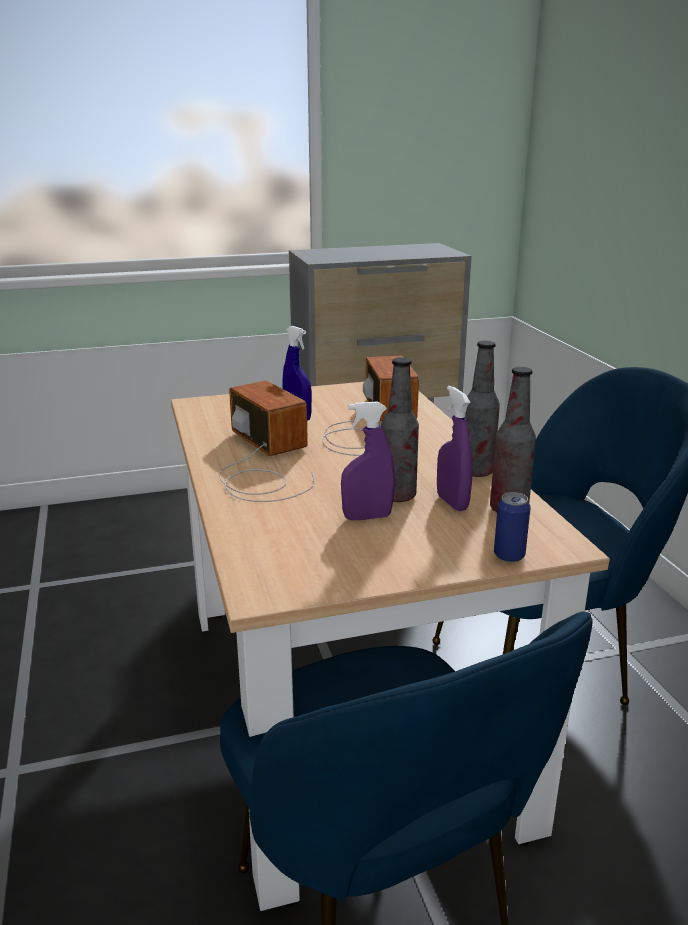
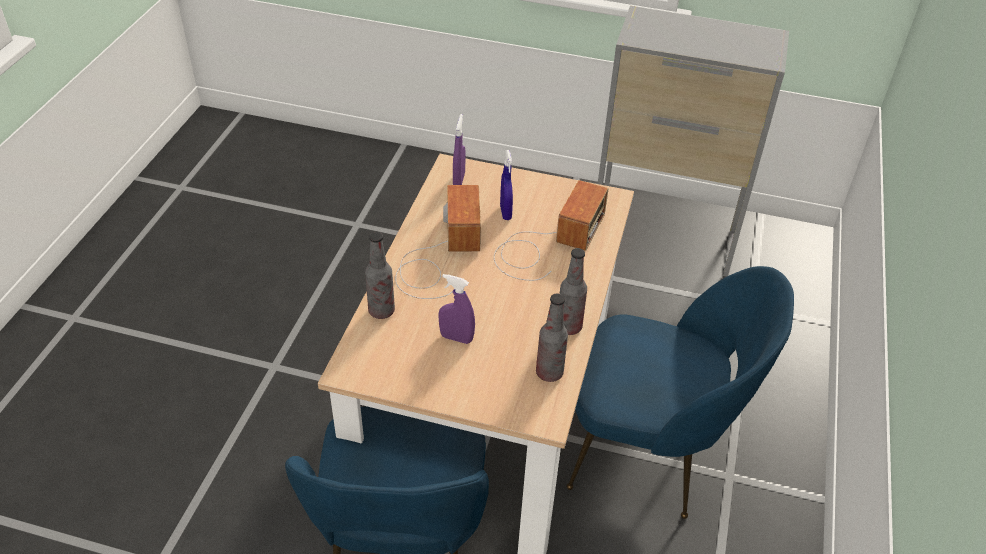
camera: 30 degrees right, 20 degrees up
(397, 496) = (493, 327): bottle -> bottle (381, 311)
(452, 502) = (520, 349): purple spray bottle -> purple spray bottle (459, 179)
(509, 555) = (505, 411): can -> none

